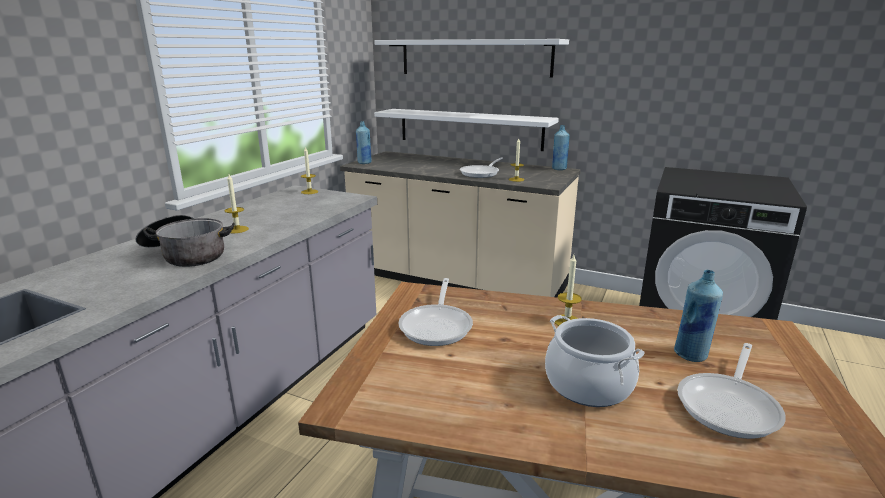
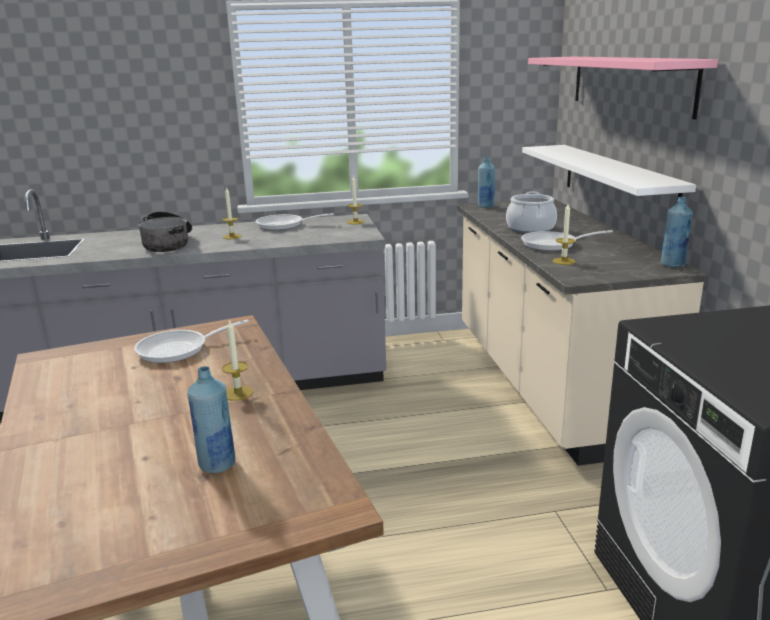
camera: 55 degrees right, 0 degrees up
(474, 57) = (629, 83): white shelf -> pink shelf
(588, 384) = (120, 427): cooking pot -> cooking pot (530, 228)
(730, 406) = (122, 499): frying pan -> frying pan (284, 225)

